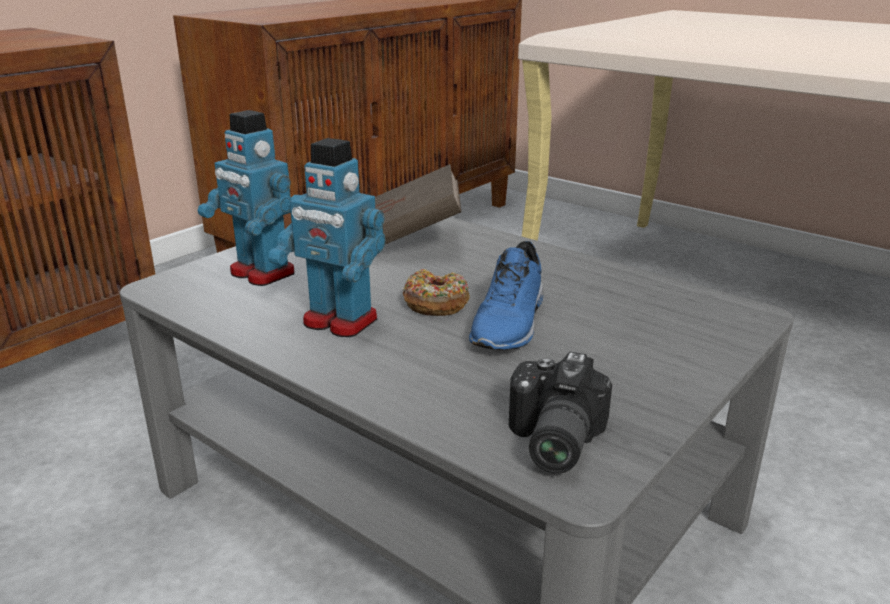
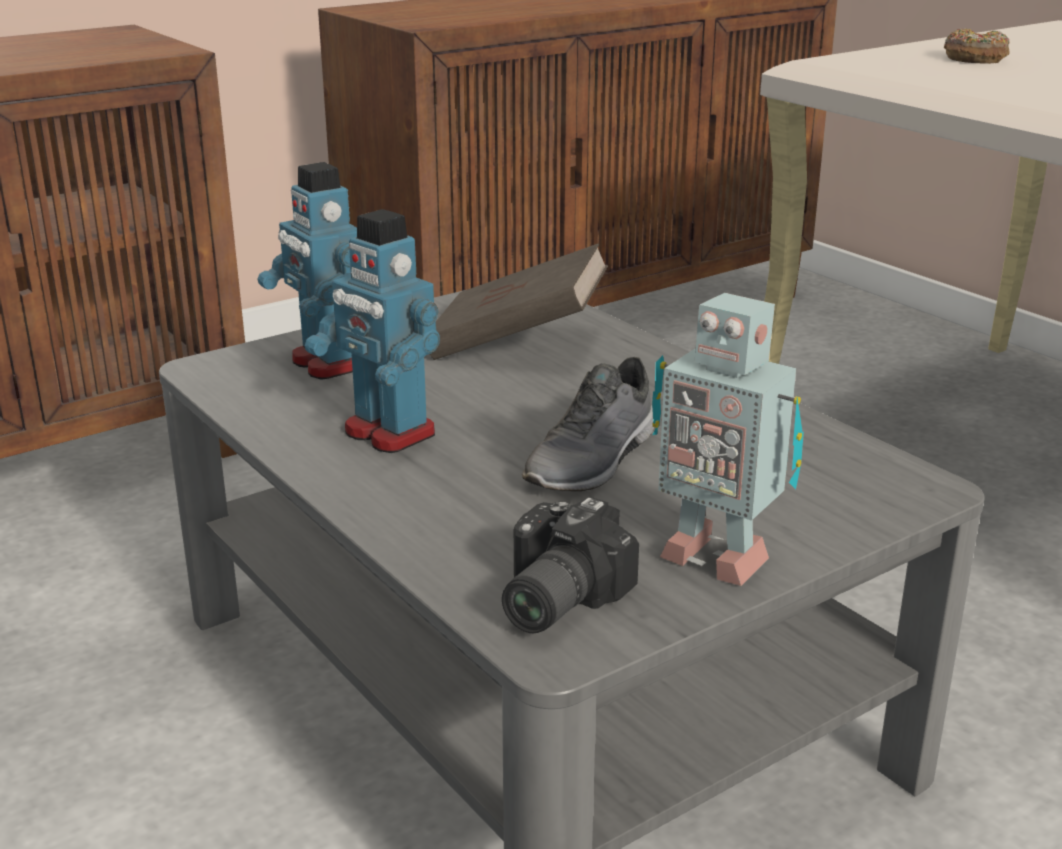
camera: 15 degrees right, 0 degrees up
(435, 303) = (516, 425): donut -> donut (974, 58)
(511, 324) = (594, 461): blue shoe -> grey shoe
(646, 384) = (714, 555): none -> toy robot

